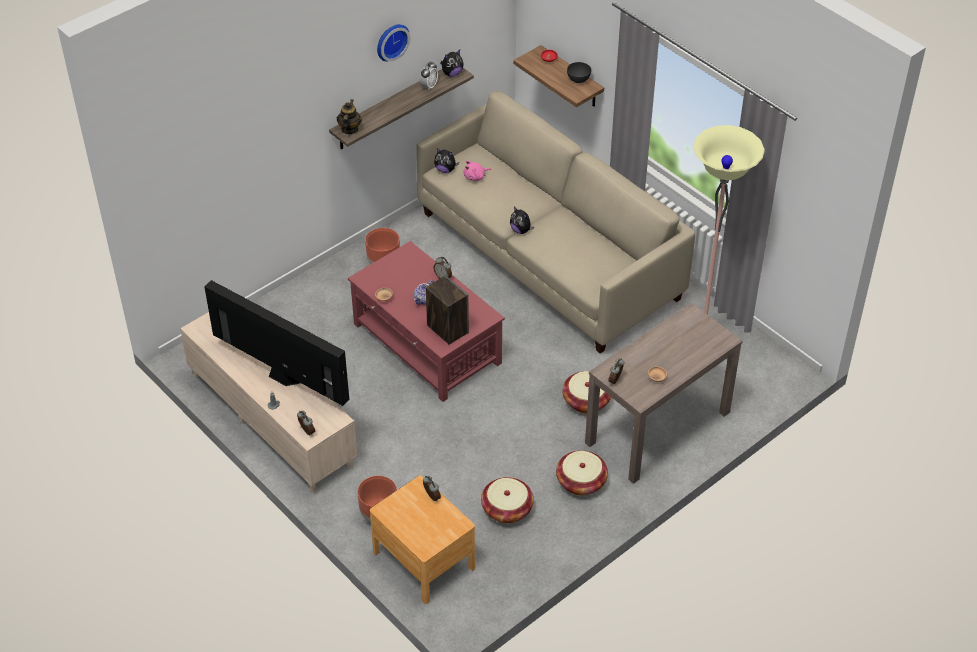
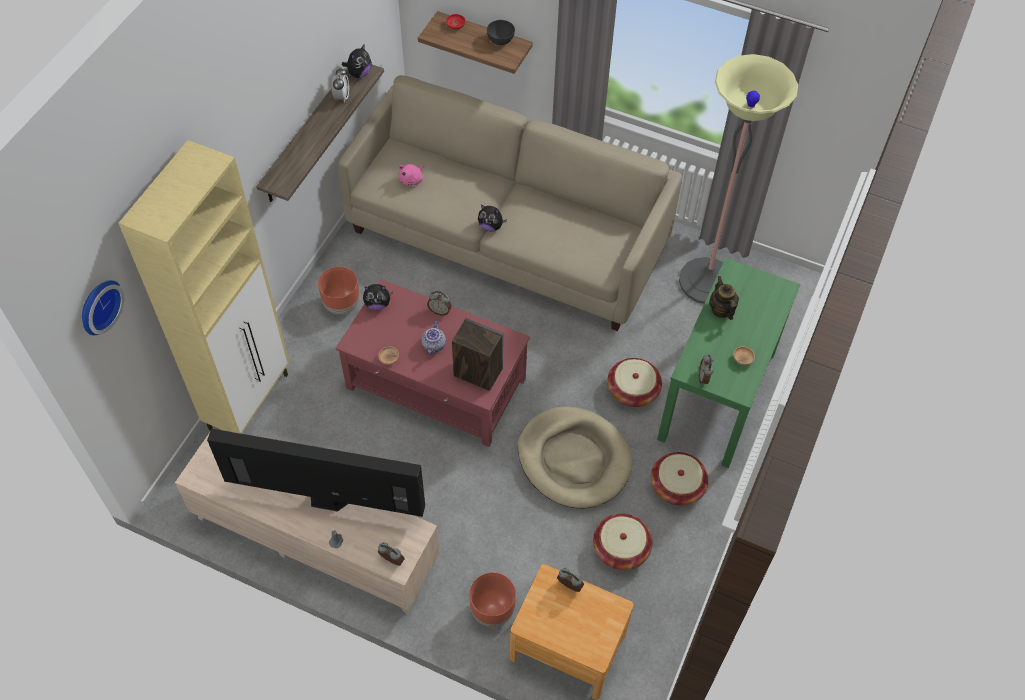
camera: 25 degrees left, 10 degrees up
(275, 309) = (250, 401): none -> beige cabinet
(349, 129) = (280, 178): teapot -> teapot (721, 310)
(391, 41) = (296, 59): wall clock -> wall clock (98, 305)
(445, 170) = (374, 181): plush toy -> plush toy (377, 304)
(507, 434) = (574, 459): none -> beige dog bed
(657, 428) = (717, 395): brown console table -> green console table

